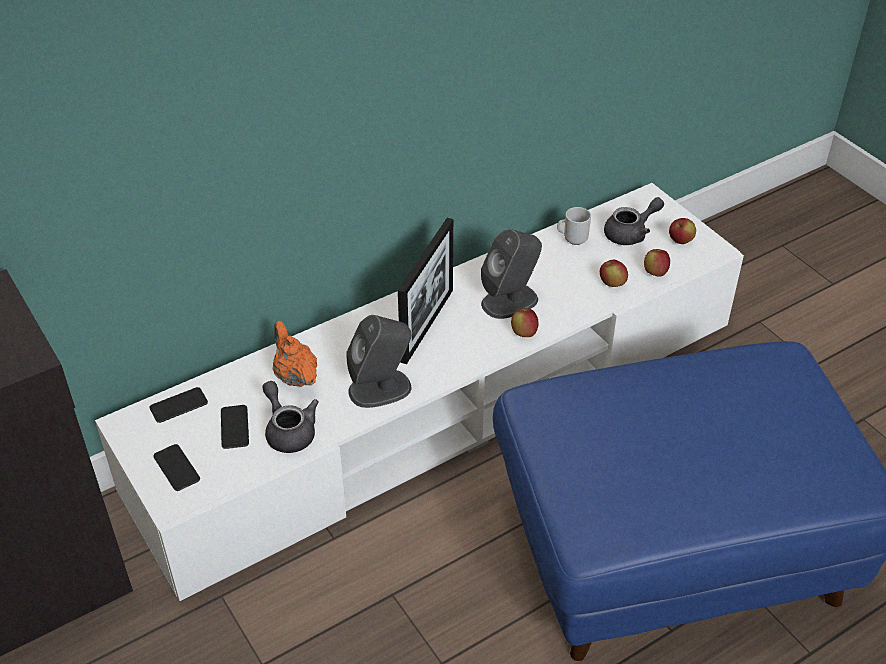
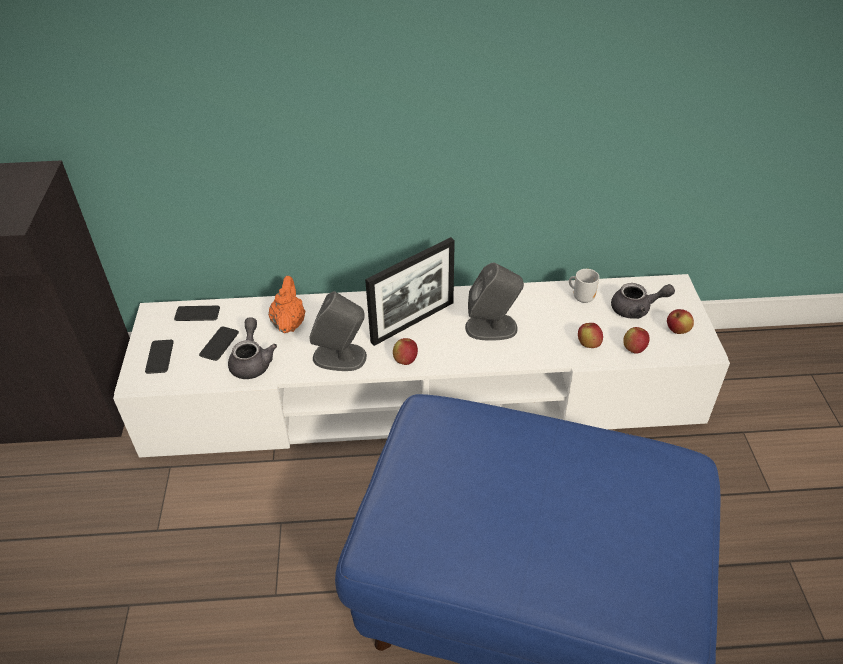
camera: 30 degrees right, 0 degrees up
(524, 333) = (483, 357): apple -> apple (405, 360)

